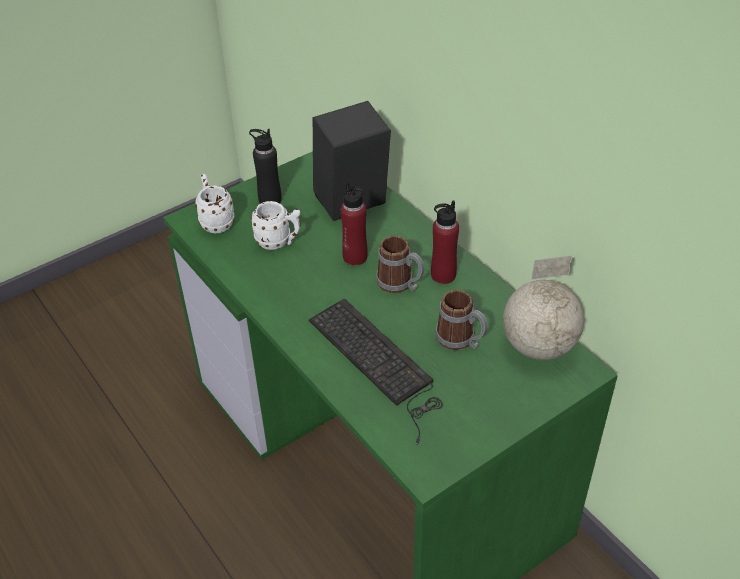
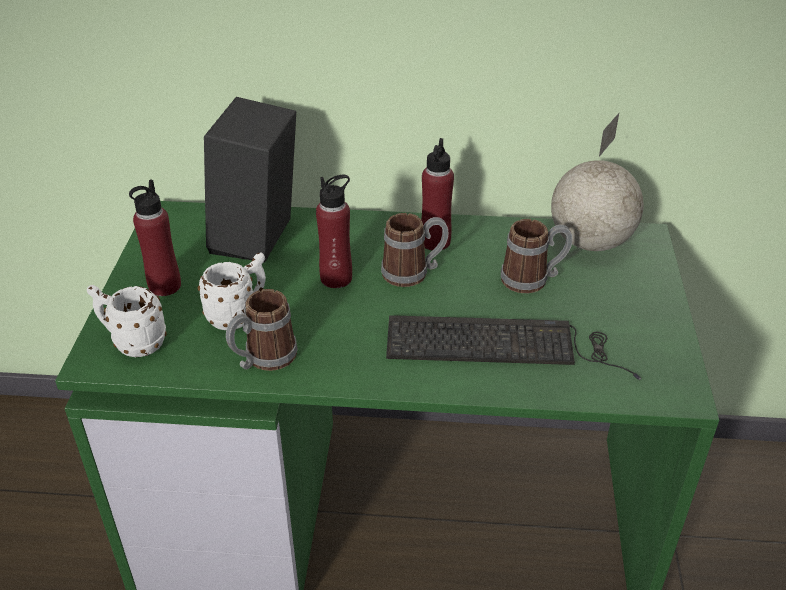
camera: 50 degrees left, 5 degrees down
(255, 275) = (263, 359): none -> mug
(270, 200) = (164, 286): black bottle -> red bottle

